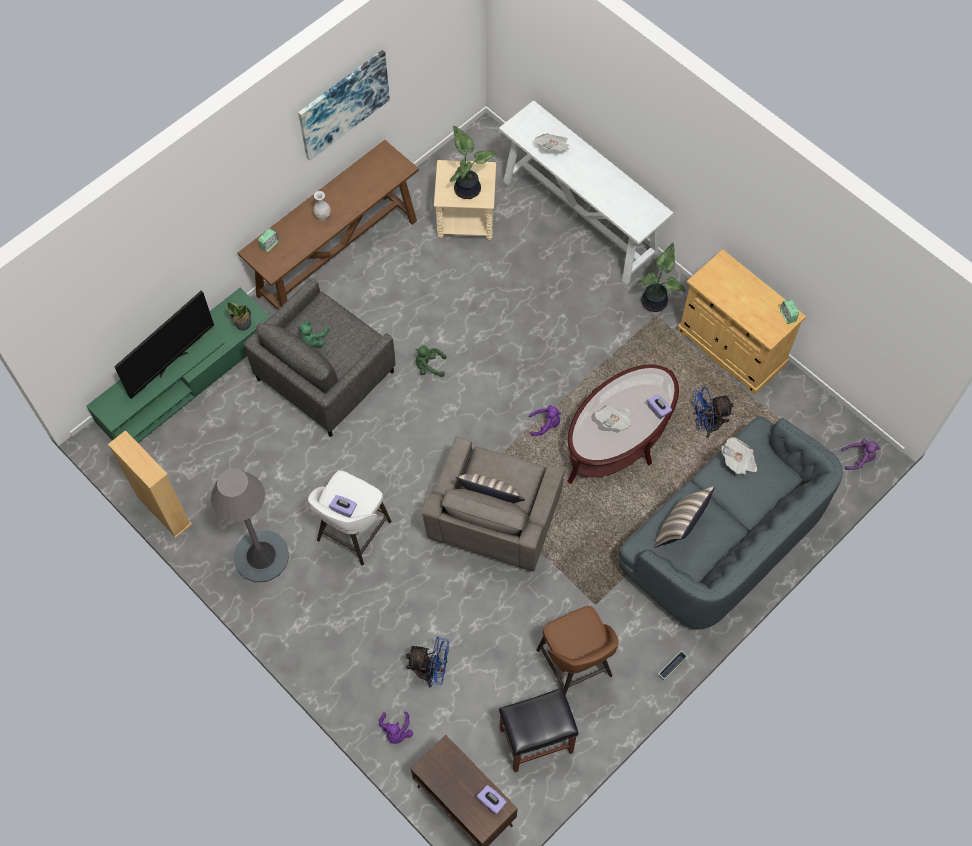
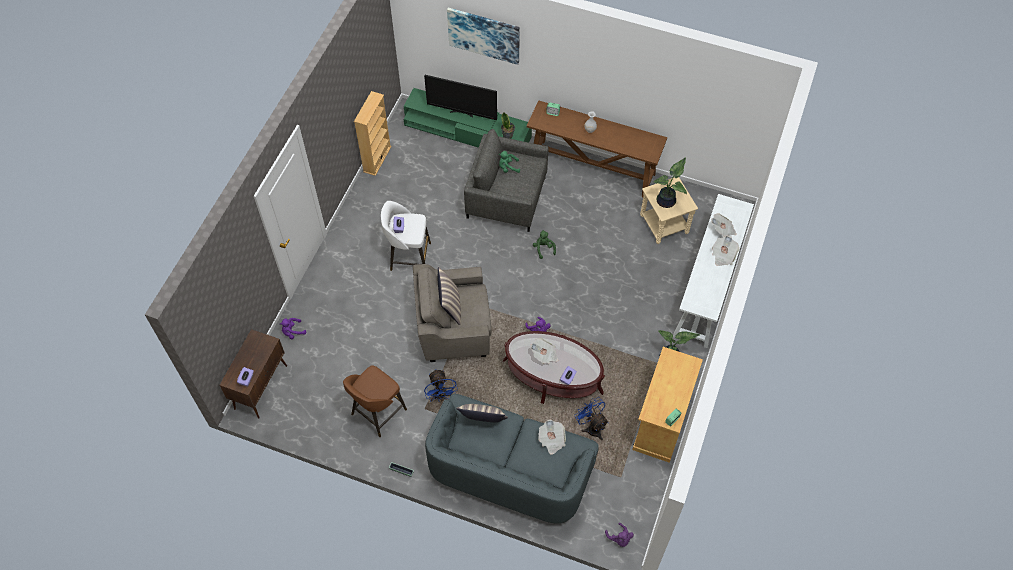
camera: 65 degrees right, 5 degrees down
(261, 556) = (371, 217): grey floor lamp -> none
(343, 104) = (645, 84): picture -> picture (484, 35)
(430, 671) = (338, 334): blue fan -> blue fan (441, 396)
(535, 741) = (317, 409): black stool -> none
(589, 164) = (723, 255): none -> newspaper

